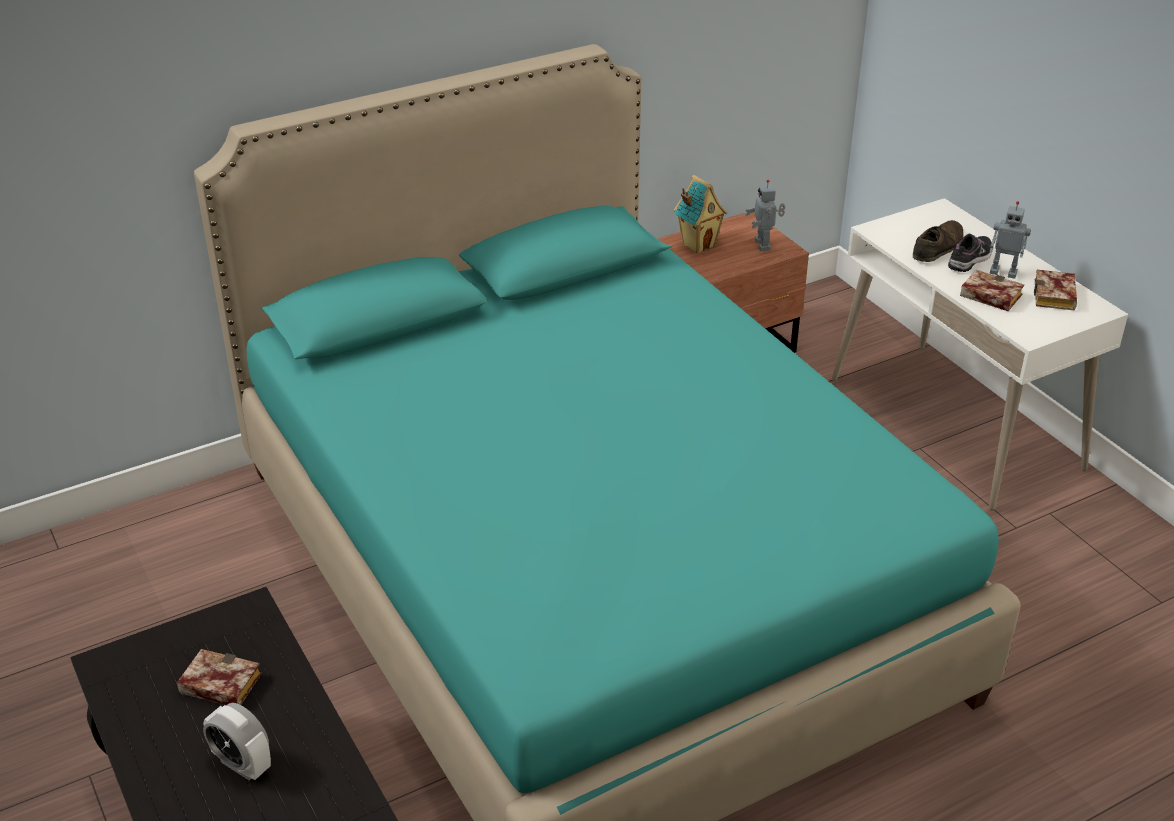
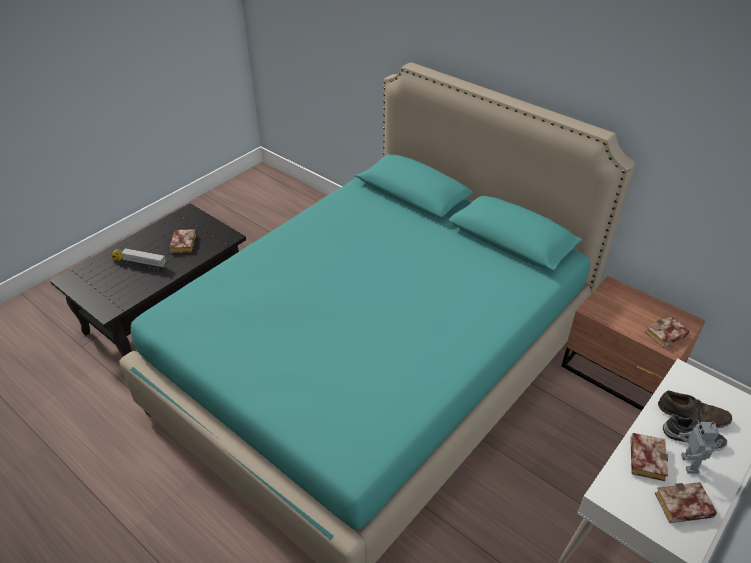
camera: 70 degrees right, 5 degrees up
(242, 764) = (140, 264): alarm clock -> toy truck
(698, 244) = (636, 304): toy house -> none
(764, 245) = (665, 336): toy robot -> book

